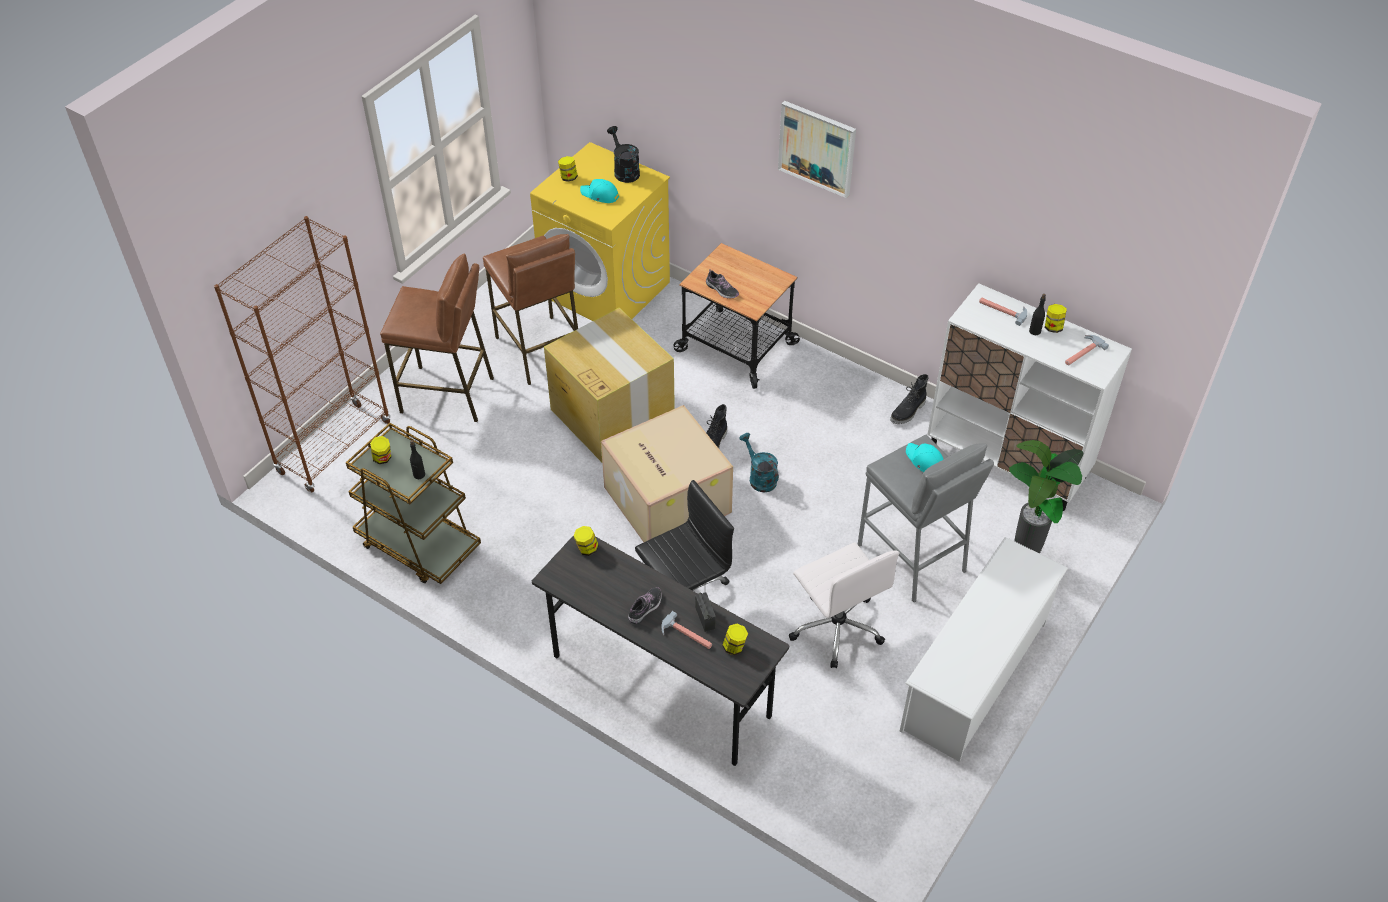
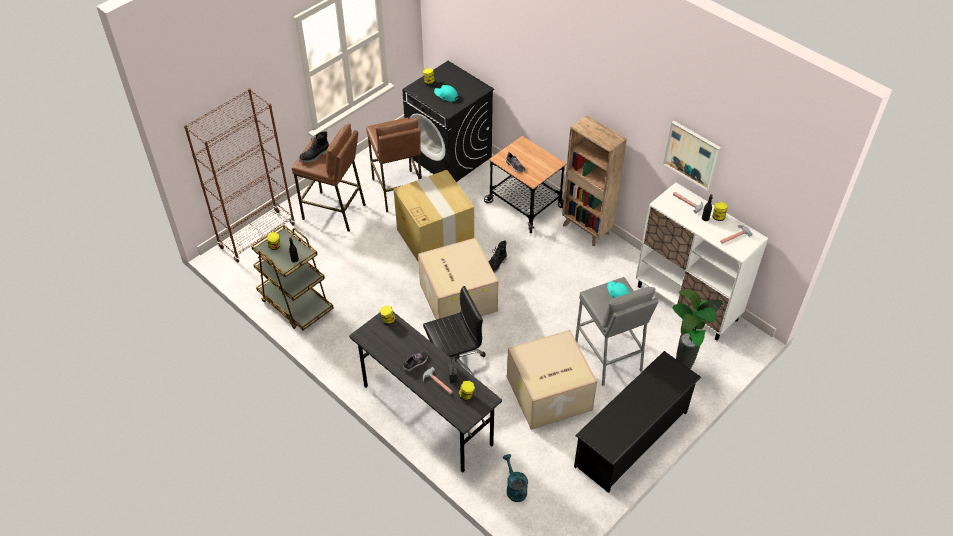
camera: 10 degrees right, 0 degrees up
(606, 289) = (450, 156): yellow washing machine -> black washing machine
(624, 171) = (465, 81): black watering can -> none
(759, 477) = (520, 291): turquoise watering can -> turquoise watering can (514, 488)
(817, 148) = (582, 81): picture -> picture (692, 155)
(836, 373) = (586, 230): none -> brown bookcase
(836, 627) = (548, 394): white office chair -> cardboard box
(908, 412) = (628, 261): black boot -> black boot (315, 156)
(975, 675) = (632, 439): white shoe rack -> black shoe rack

